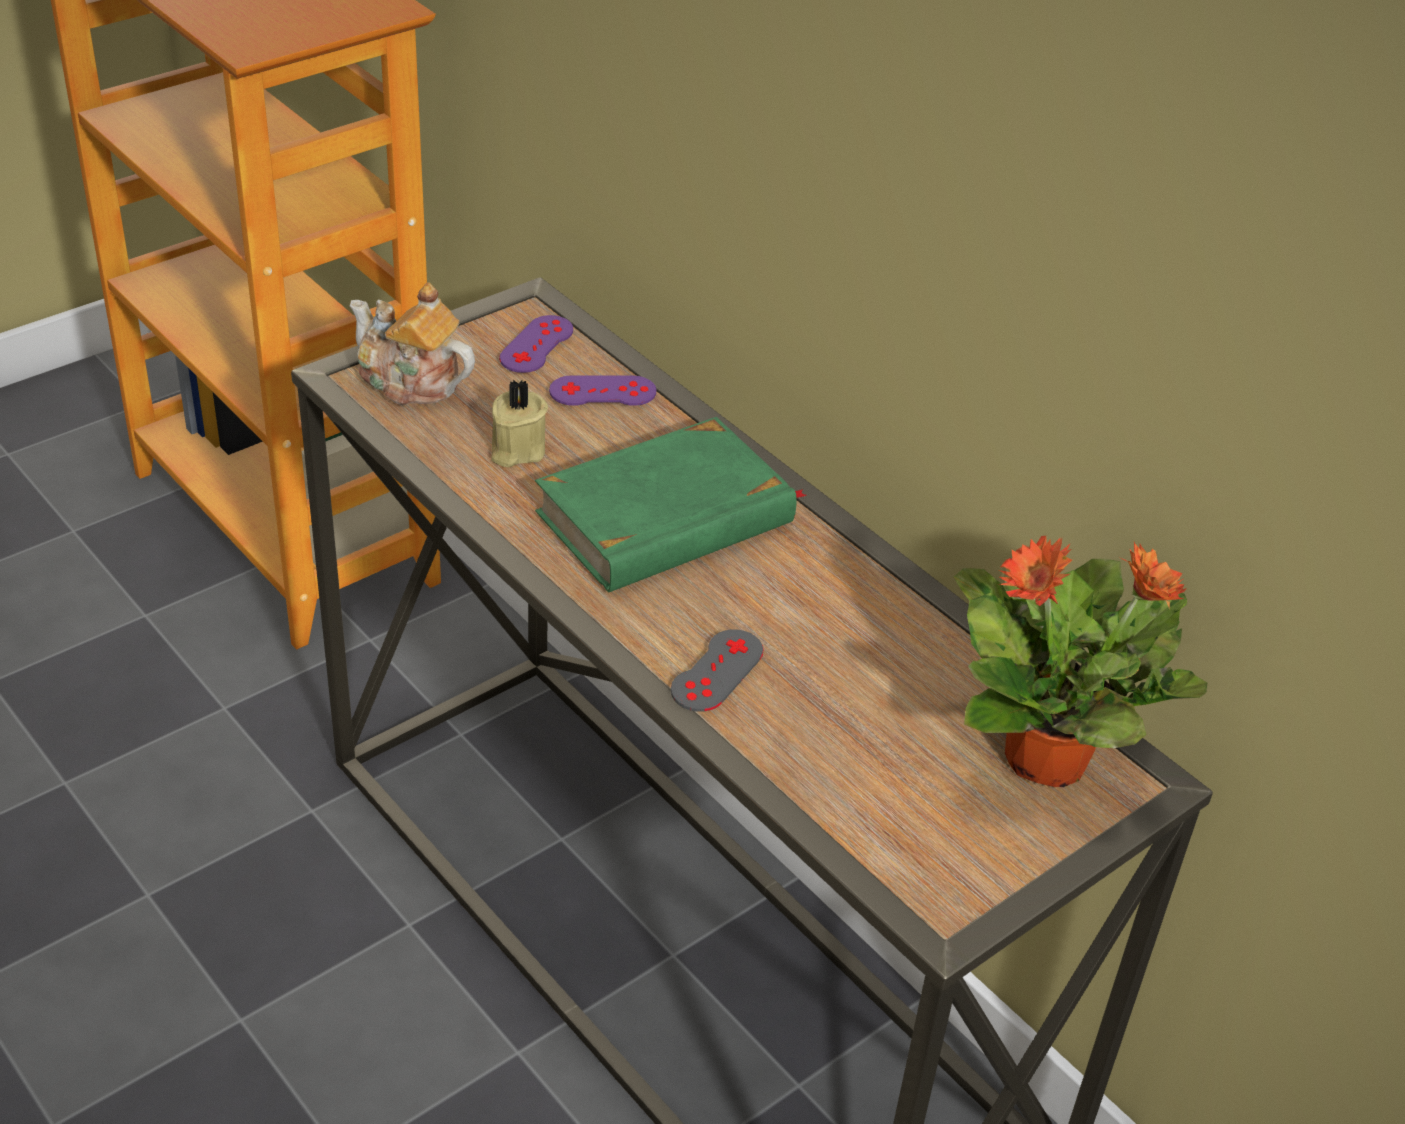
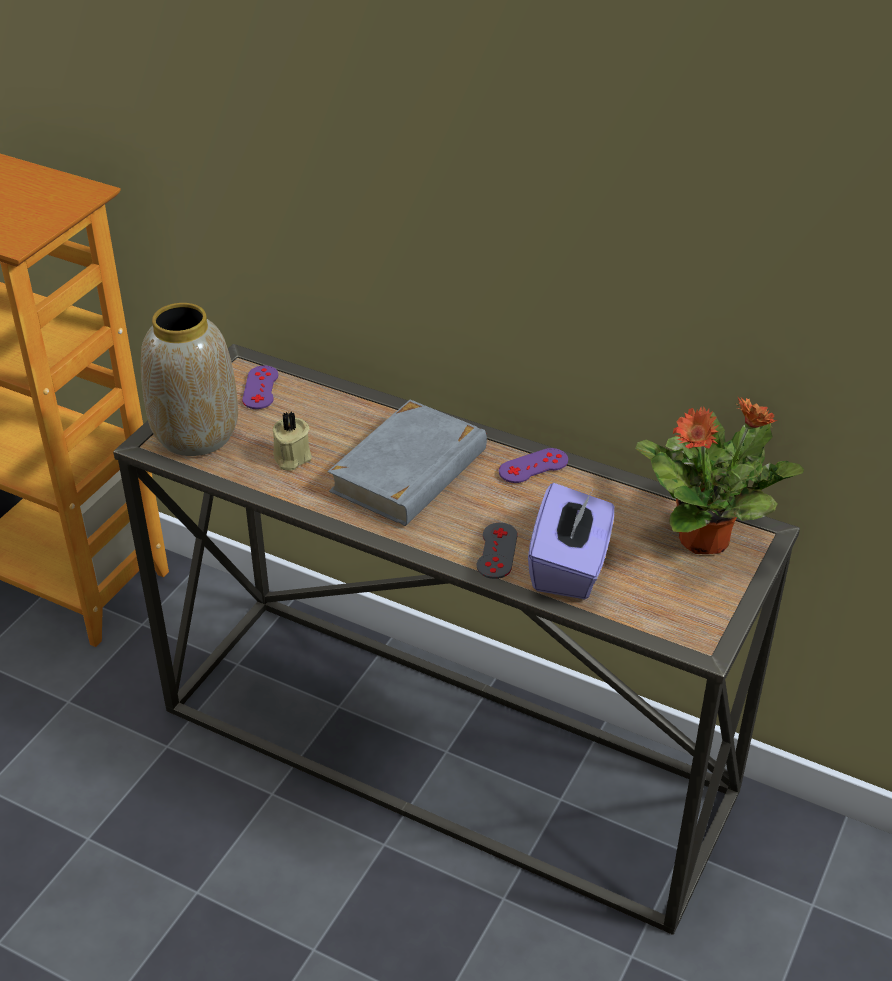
camera: 20 degrees left, 0 degrees up
(410, 382) = (196, 435): teapot -> vase
(602, 392) = (321, 405): purple game controller -> purple game controller (533, 466)
(667, 518) = (410, 471): green book -> grey book
(810, 730) = (570, 567): none -> purple tissue box

